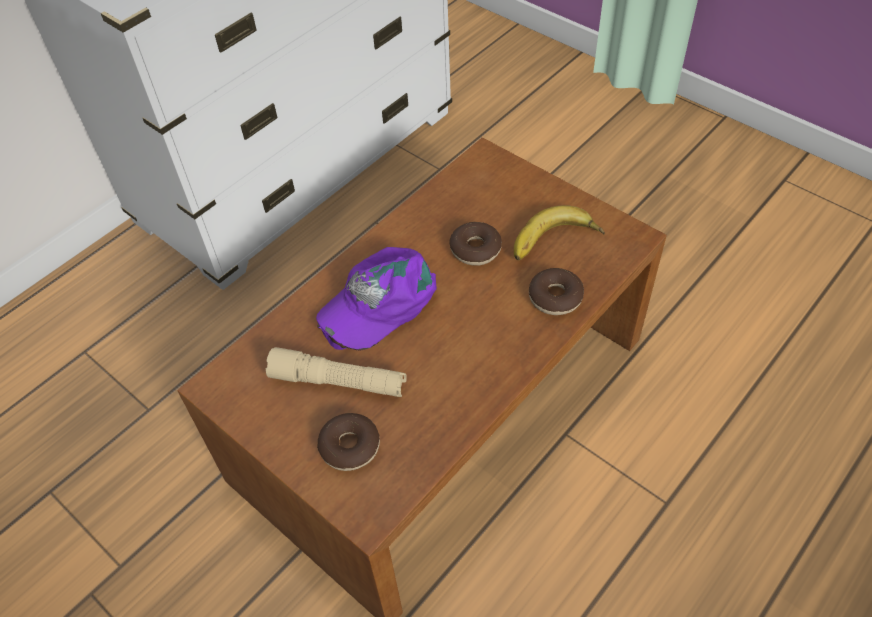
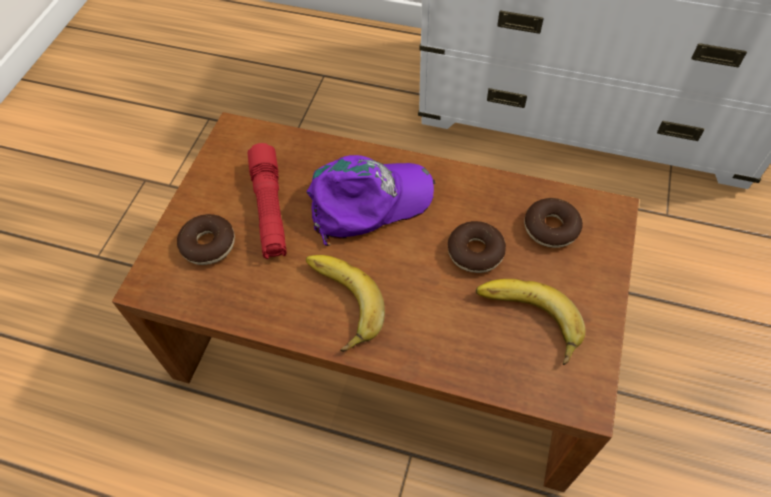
camera: 65 degrees right, 5 degrees up
(338, 382) = (270, 209): beige flashlight -> red flashlight
(379, 302) = (369, 201): purple cap -> purple cap turned 135 degrees clockwise
(475, 360) = (337, 303): none -> banana
(555, 297) = (450, 347): donut -> donut (551, 228)

